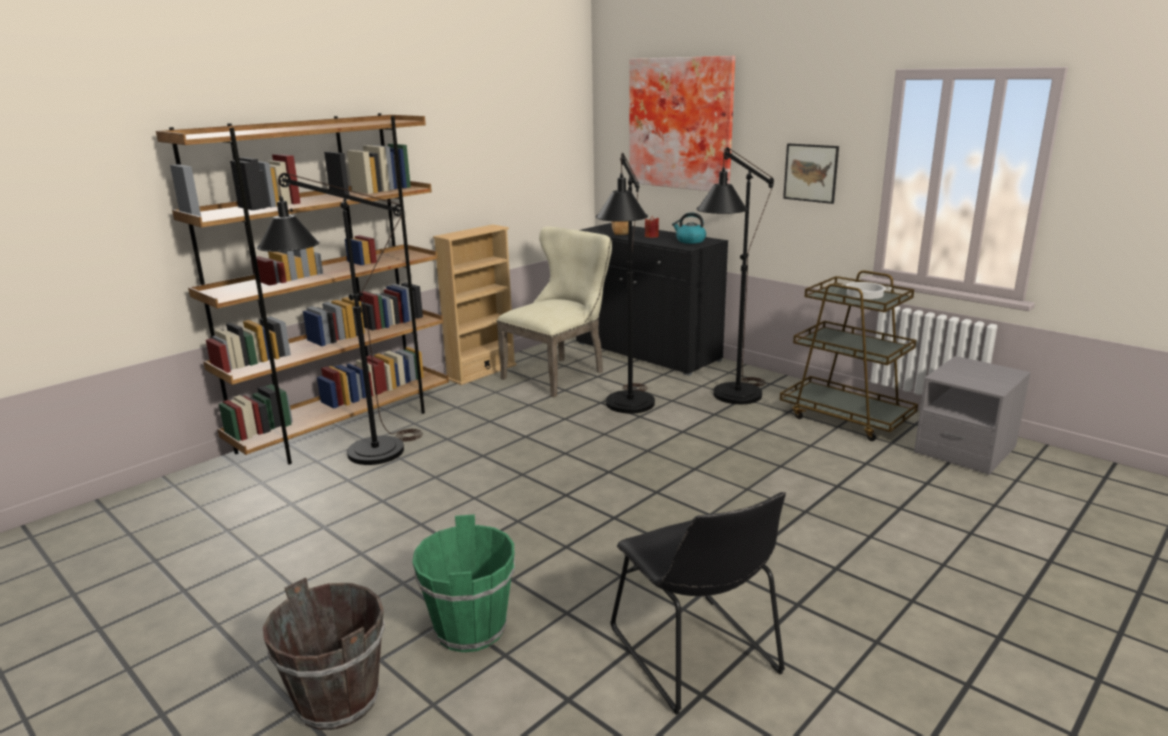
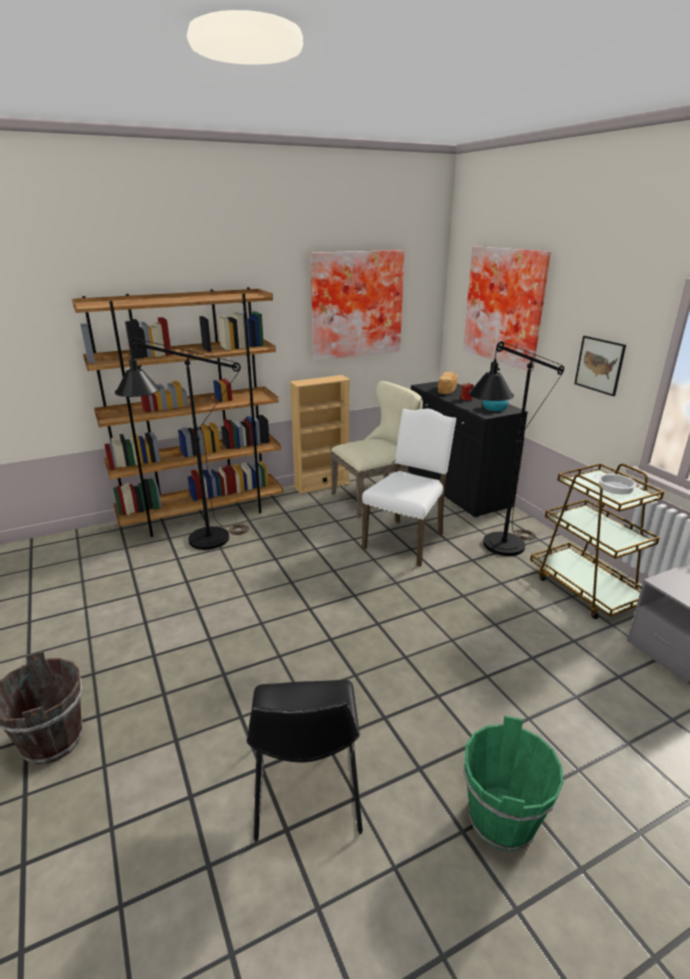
camera: 20 degrees right, 5 degrees up
(471, 629) = (169, 709): green bucket -> green bucket (502, 820)
(500, 134) = (356, 304): none -> picture
(628, 409) = (406, 540): black floor lamp -> white chair

